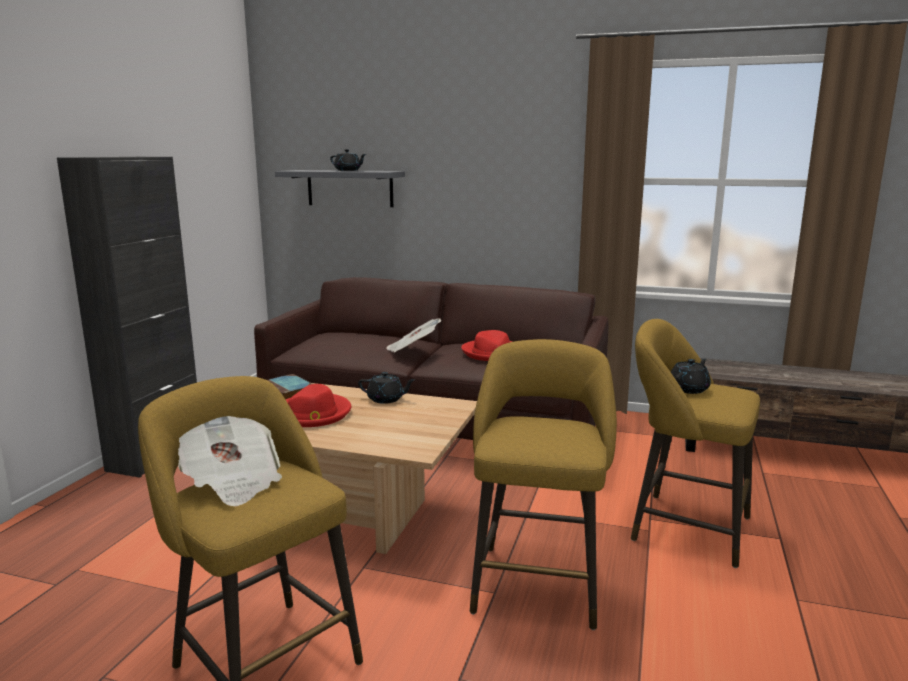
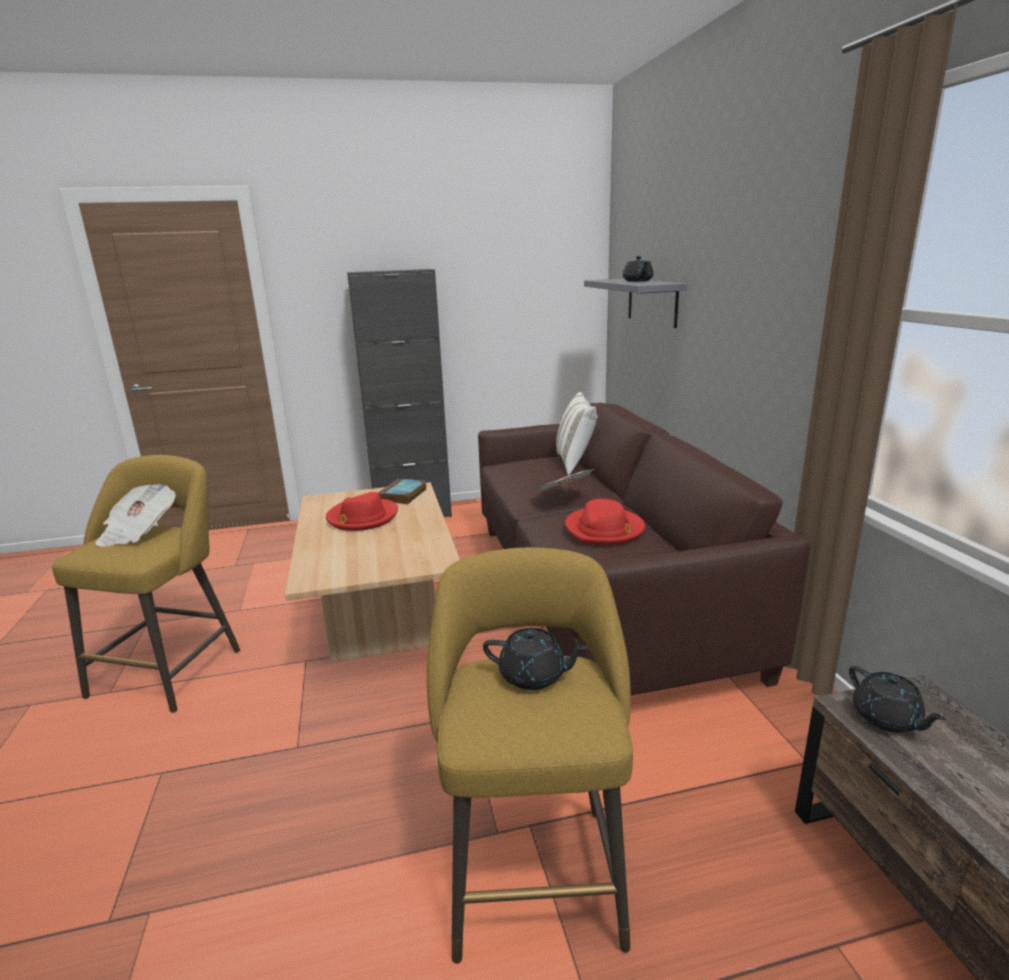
camera: 60 degrees right, 5 degrees up
(356, 333) = (575, 463): none -> white pillow
(386, 399) = (423, 530): black teapot -> black teapot (887, 718)
(537, 580) = (331, 768): yellow stool -> none

